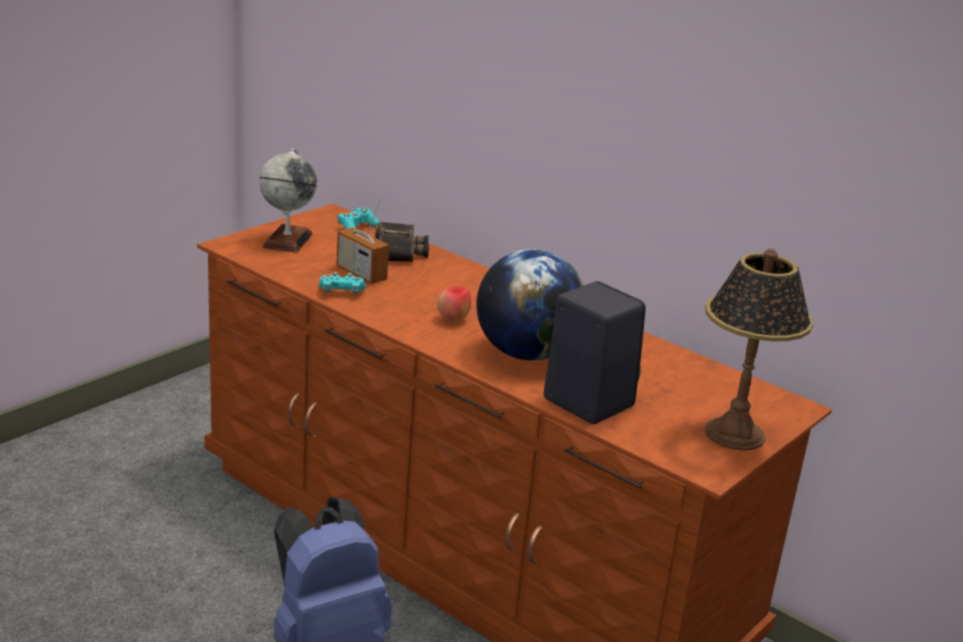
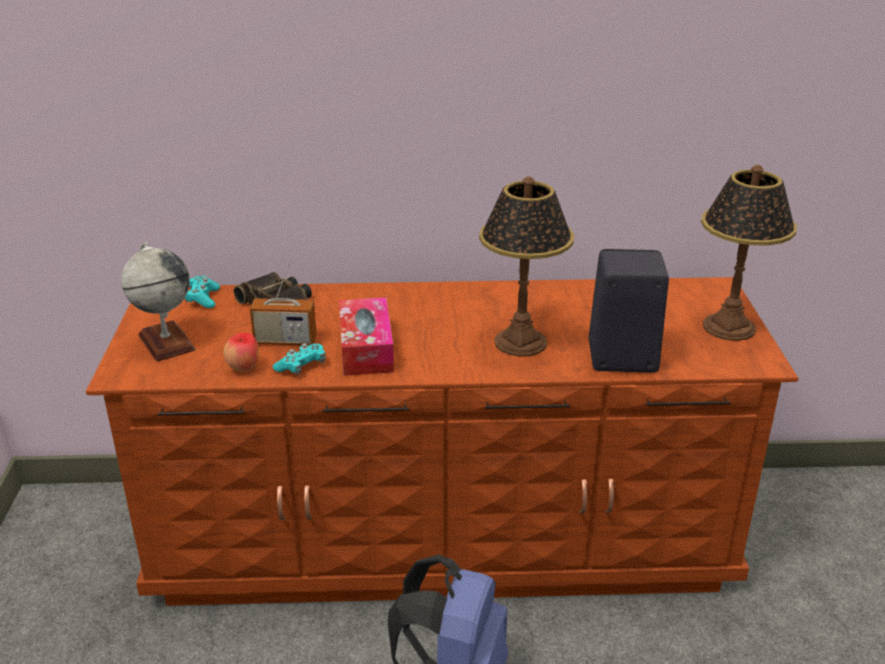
camera: 40 degrees left, 5 degrees up
(404, 303) = (366, 348): none -> tissue box
(453, 320) = (425, 343): apple -> apple (244, 368)
(526, 354) = (520, 342): globe -> table lamp

